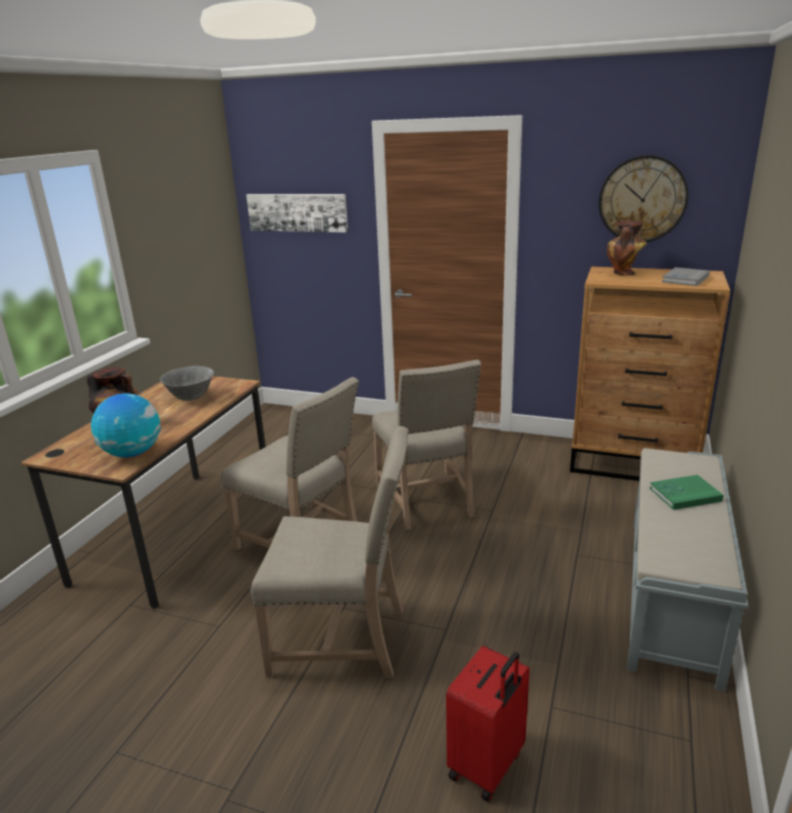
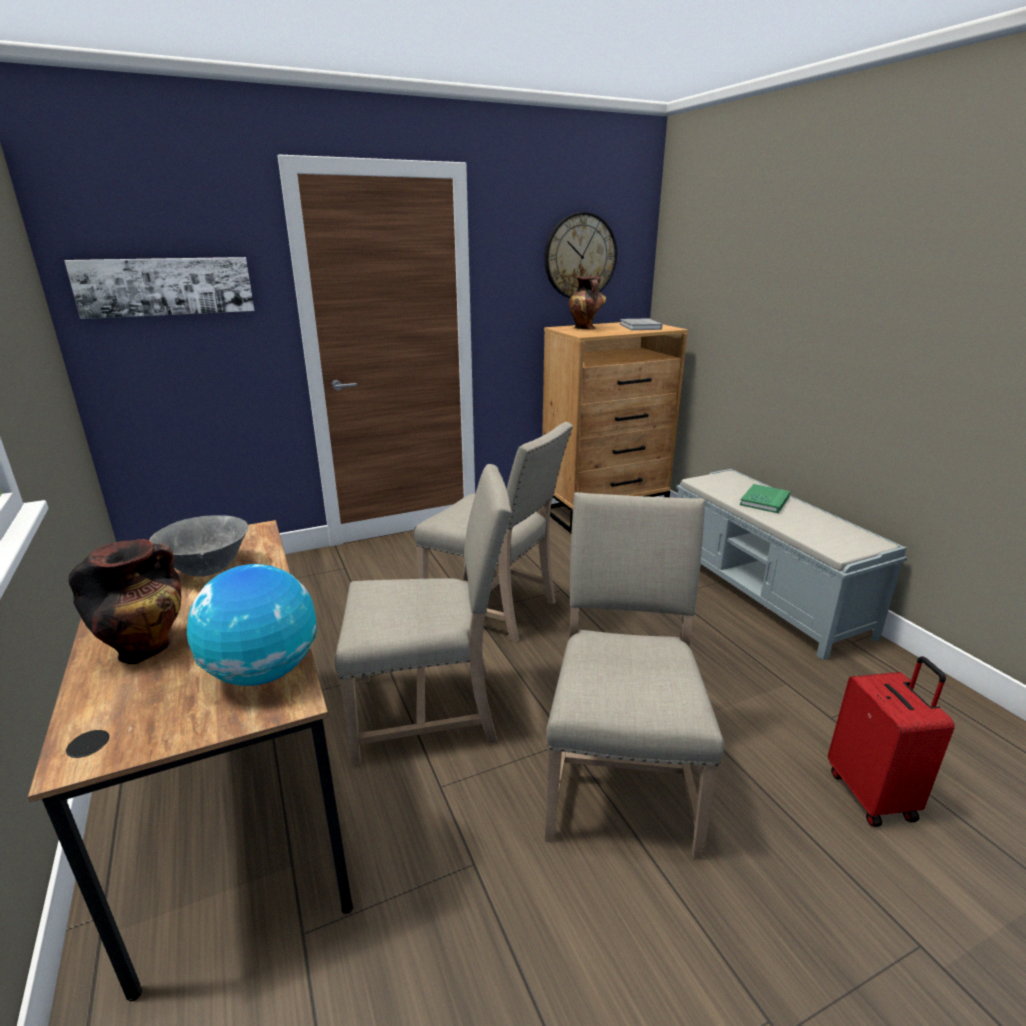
camera: 45 degrees left, 0 degrees up
(343, 639) = (620, 777): beige chair -> beige chair turned 45 degrees counterclockwise

